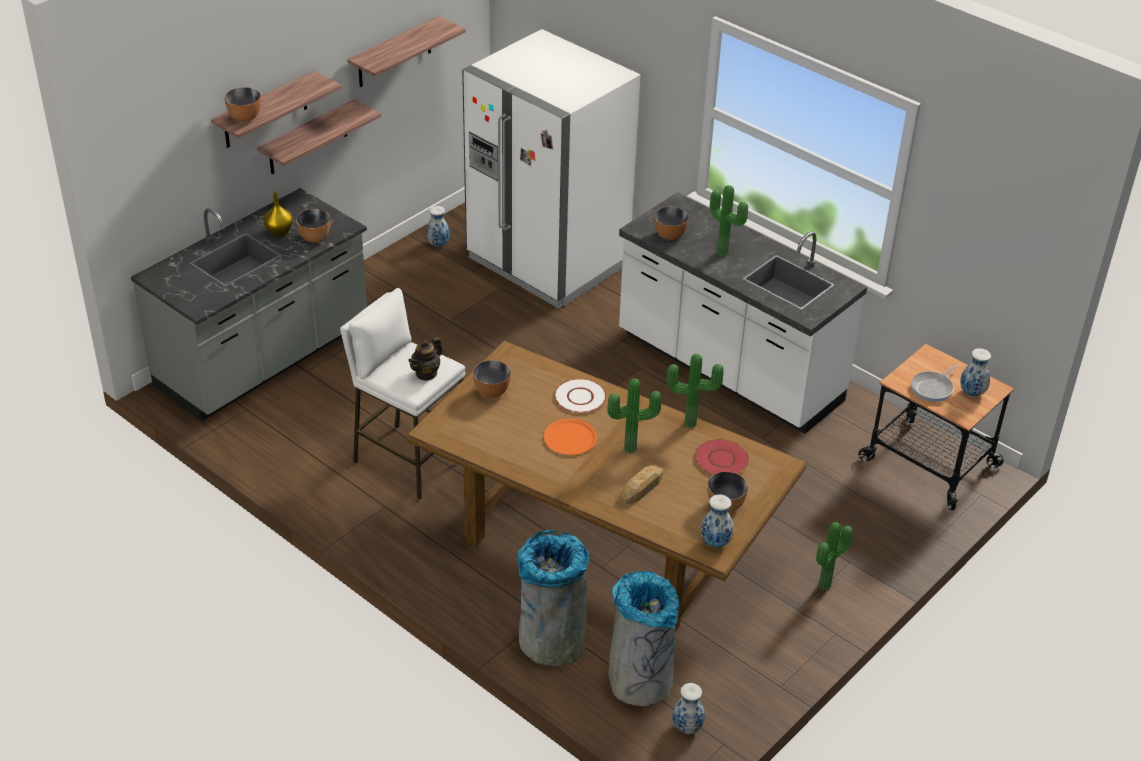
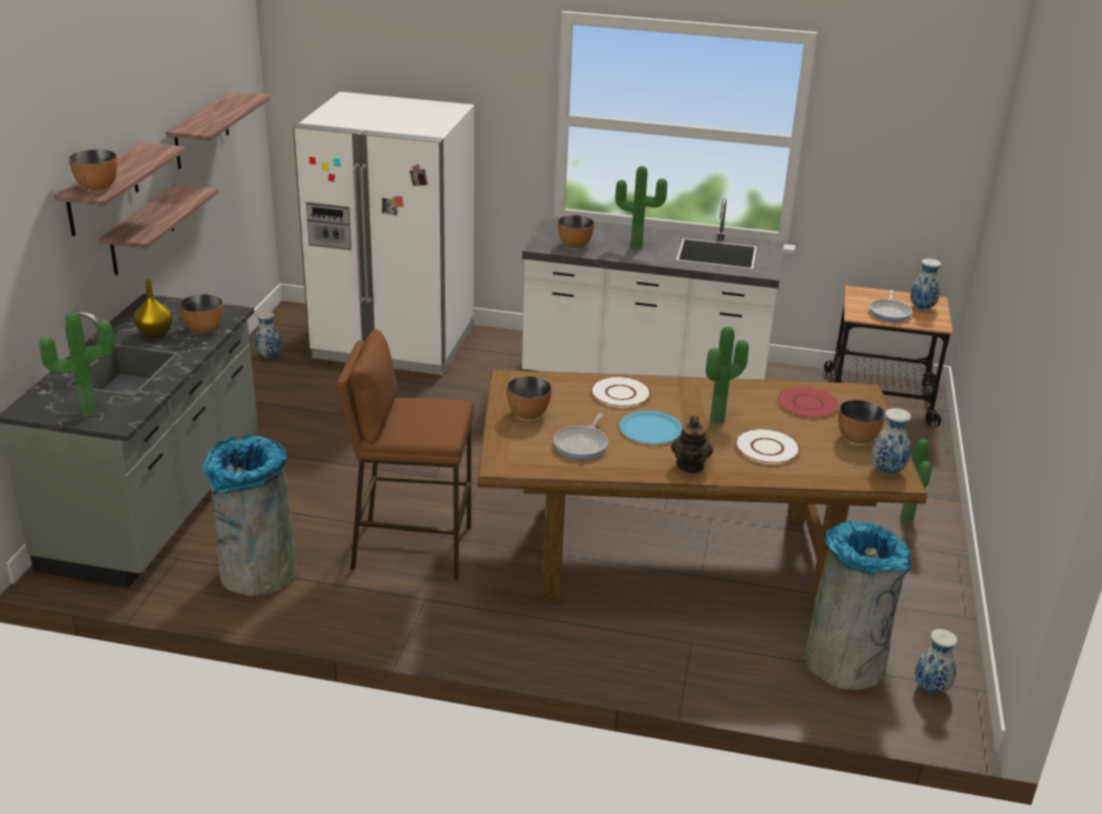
camera: 30 degrees left, 10 degrees down
(408, 461) = (411, 548): white stool -> brown stool
(426, 373) = (443, 417): teapot -> teapot (690, 465)
(505, 433) = (582, 444): none -> frying pan
(551, 641) = (724, 662): grey trash can -> grey trash can (257, 574)
(570, 438) = (650, 429): orange plate -> blue plate
(642, 487) = (766, 448): bread -> white plate
(690, 422) = (744, 383): potted plant -> potted plant (89, 411)

